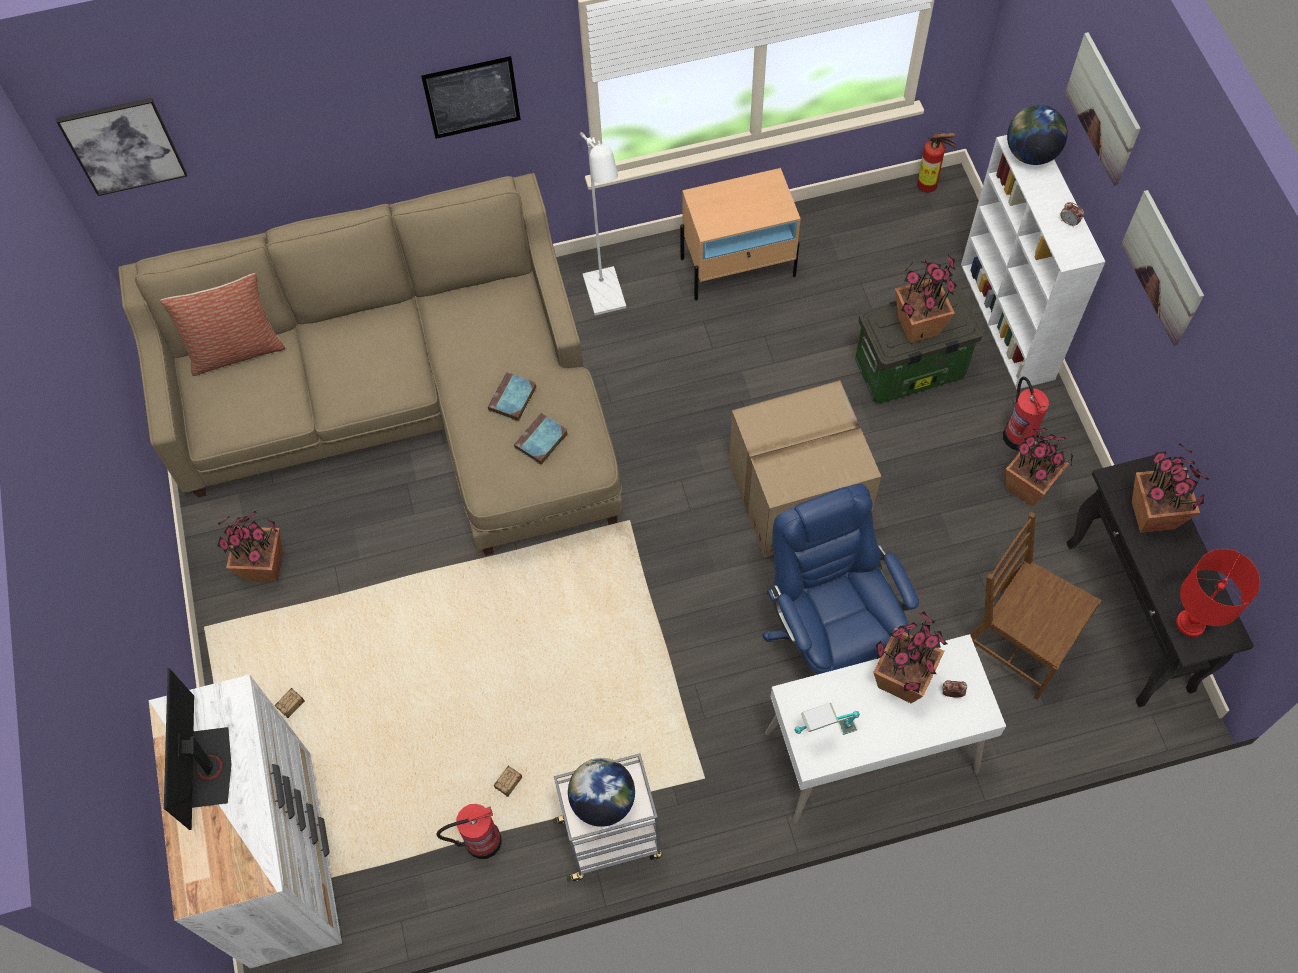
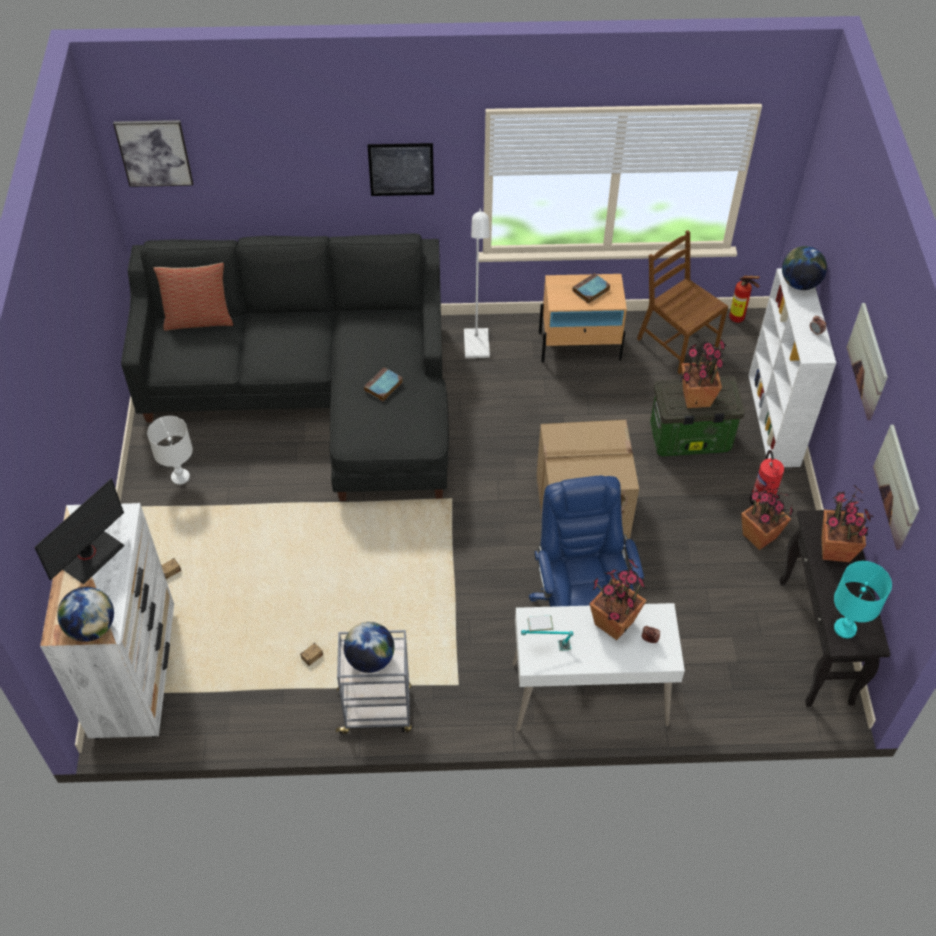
camera: 10 degrees right, 10 degrees down
(203, 768) = (90, 555): monitor -> monitor turned 150 degrees counterclockwise
(237, 876) = (92, 627): none -> globe
(265, 567) = (180, 477): potted plant -> white table lamp
(410, 404) = (314, 391): beige sofa -> black sofa
(481, 840) = (281, 692): fire extinguisher -> none
(541, 442) = (395, 418): book -> book (590, 291)
(1017, 641) = (723, 640): brown chair -> brown chair (676, 342)
(1103, 108) = (847, 247): picture -> picture (896, 487)
(1190, 622) = (845, 628): red table lamp -> turquoise table lamp

